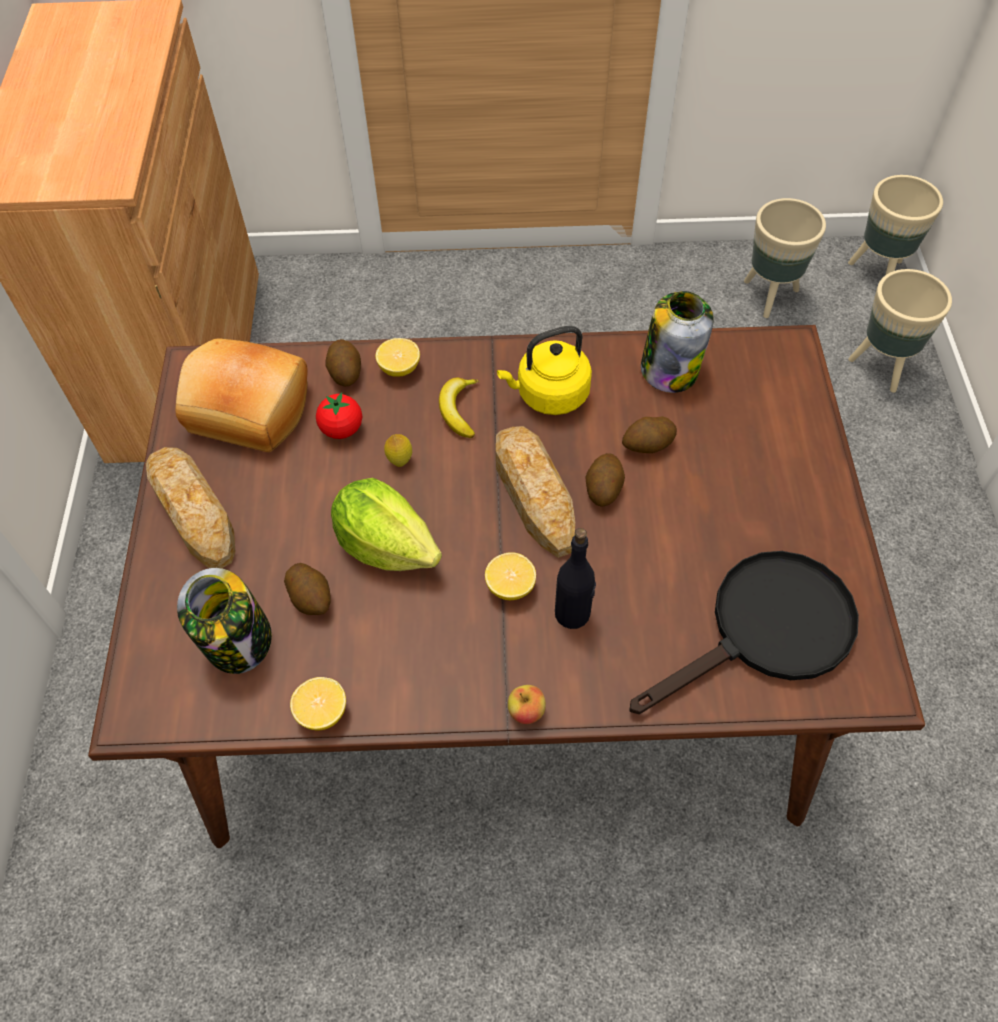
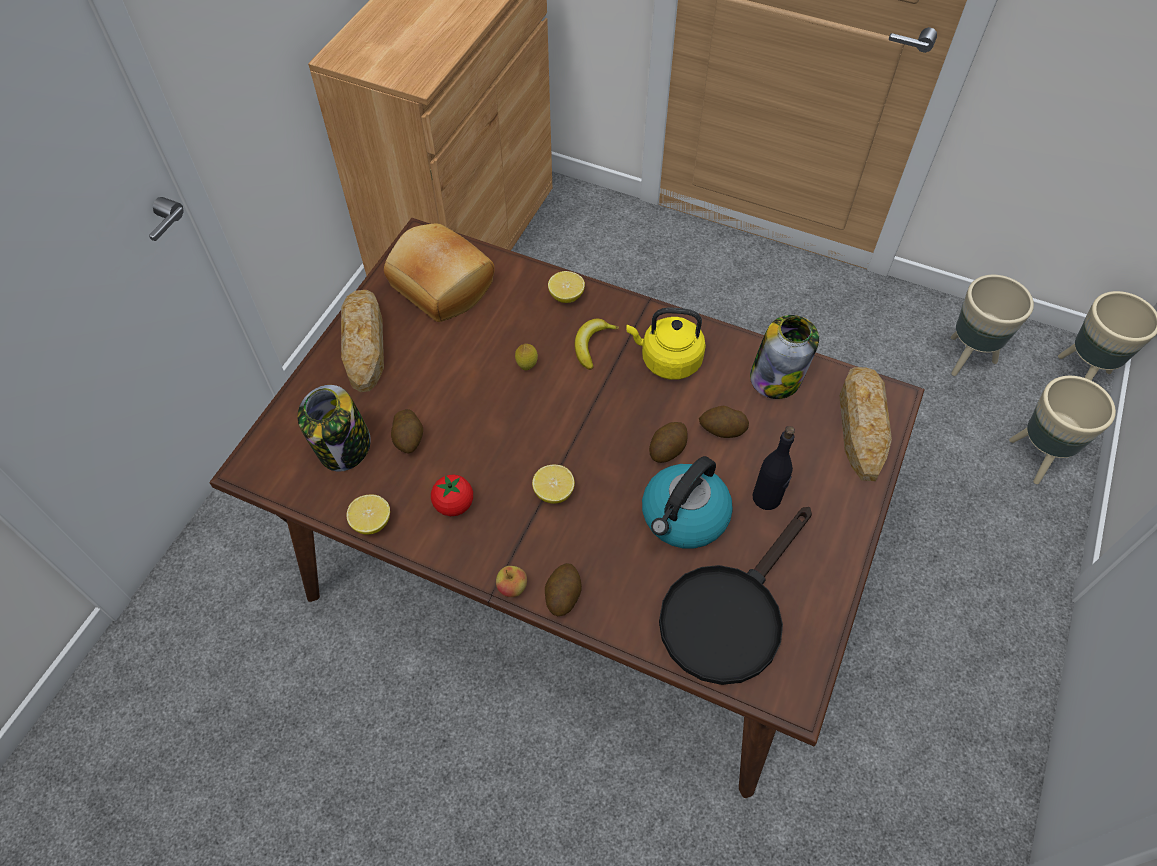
camera: 25 degrees right, 0 degrees up
(342, 429) = (498, 325): tomato -> tomato (454, 504)
(345, 372) = (525, 284): potato -> potato (563, 595)
(386, 545) = (482, 423): lettuce -> none
(534, 494) = (611, 431): bread -> bread (861, 425)
(573, 613) = (588, 532): black bottle -> black bottle (767, 498)
(663, 553) = (684, 517): none -> kettle
(766, 631) = (729, 612): black frying pan -> black frying pan turned 135 degrees clockwise

